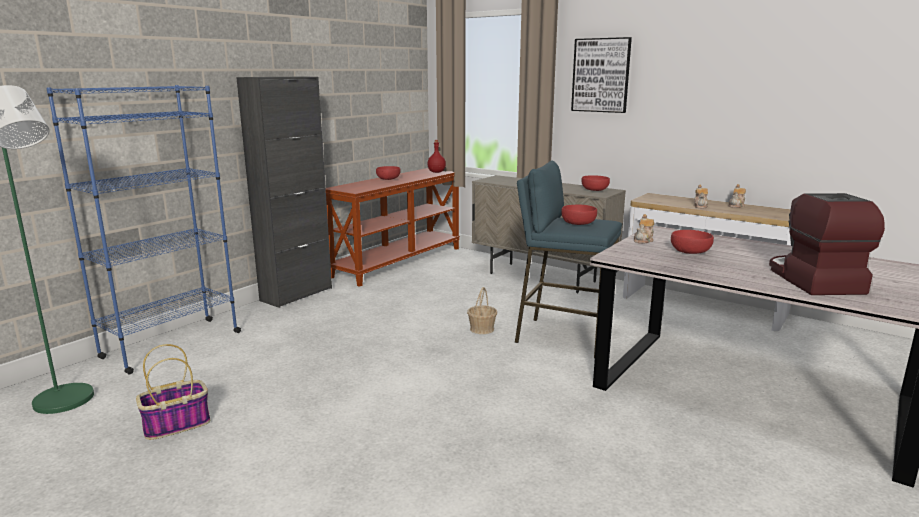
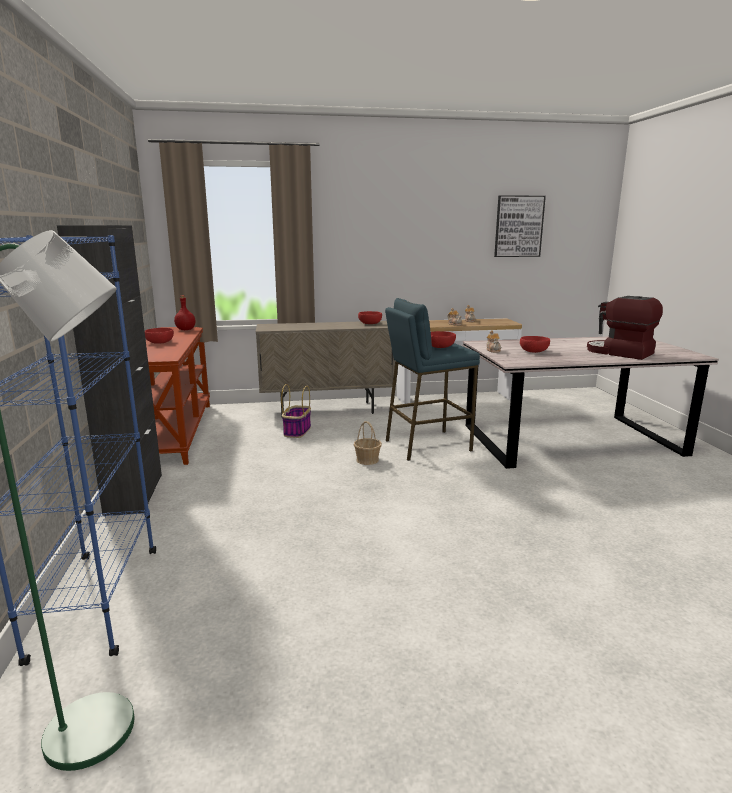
camera: 45 degrees left, 0 degrees up
(177, 424) = (300, 657): basket -> basket (297, 431)
(601, 75) = (349, 225): picture -> picture (518, 226)

